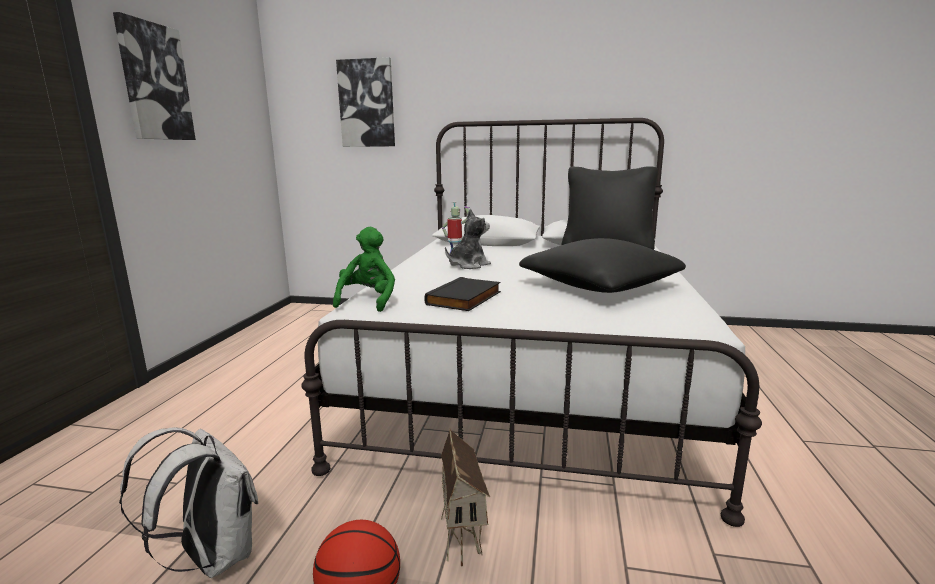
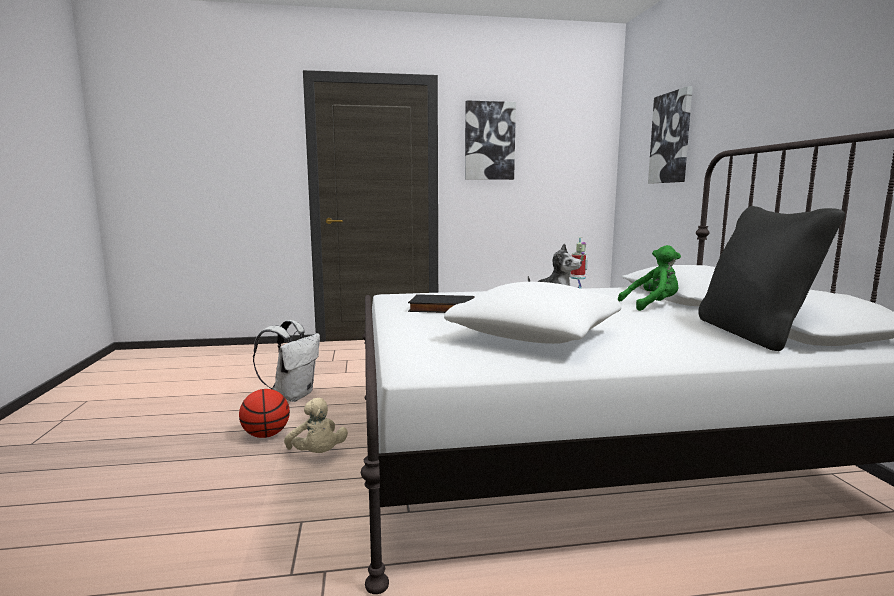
camera: 70 degrees right, 5 degrees down
(368, 301) = (414, 295): green plush toy -> green plush toy (652, 305)
(463, 540) = (317, 454): toy house -> beige plush toy
(599, 286) = (535, 336): black pillow -> white pillow

